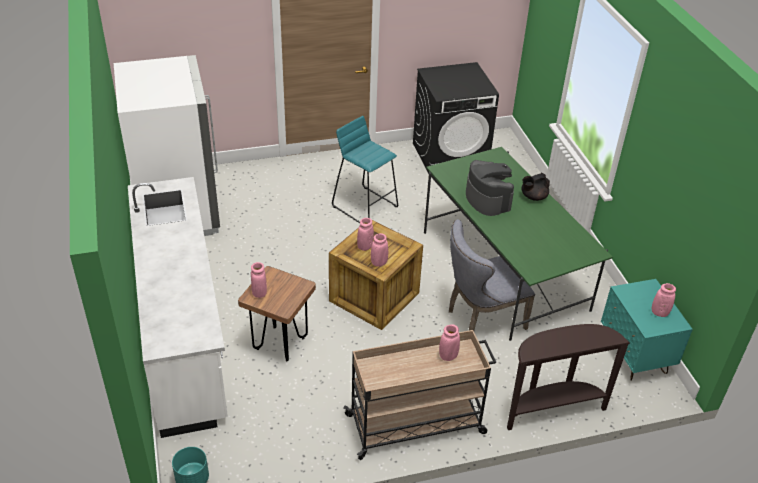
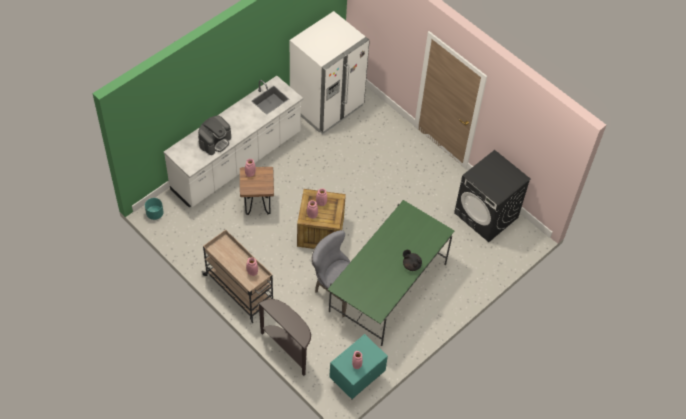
camera: 60 degrees right, 15 degrees up
(365, 206) = (397, 192): turquoise stool -> none
(487, 199) = (392, 242): coffee machine -> coffee machine (215, 141)

